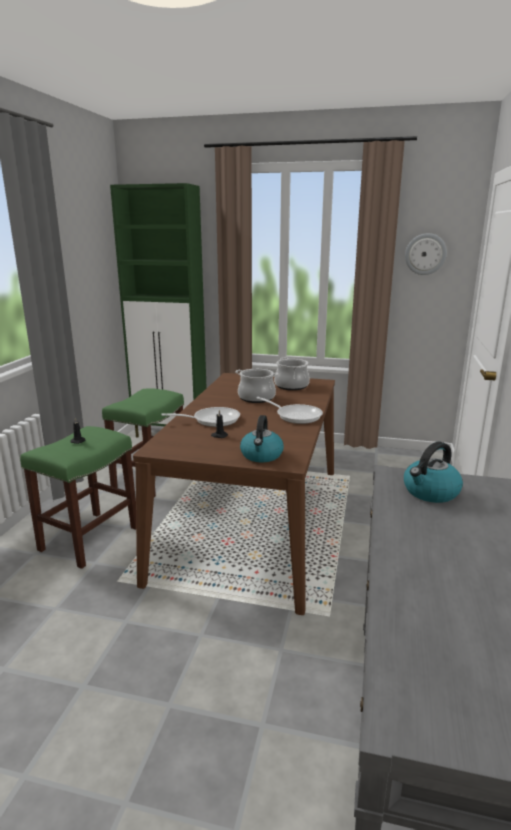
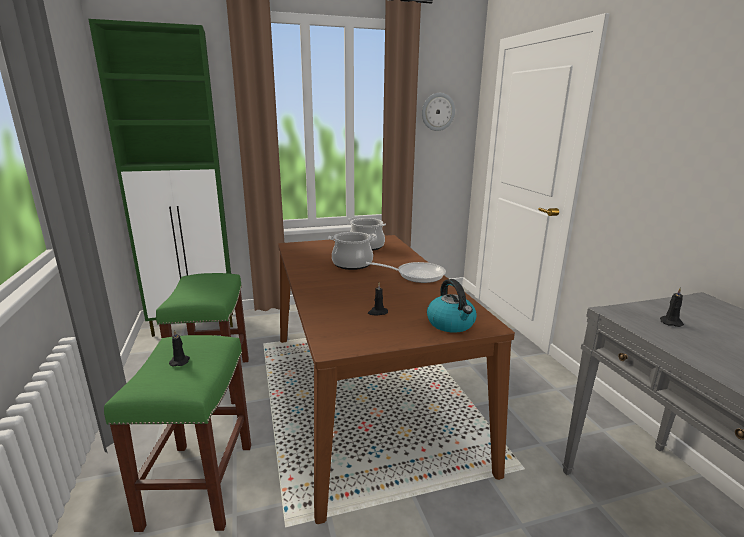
camera: 30 degrees left, 0 degrees up
(212, 420) = (343, 296): frying pan -> none
(430, 492) = (670, 322): kettle -> black candle

